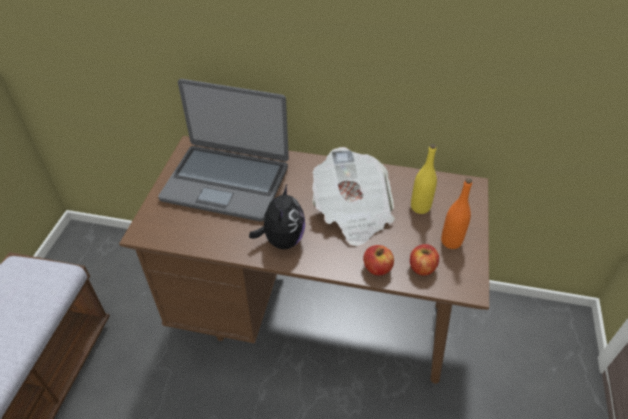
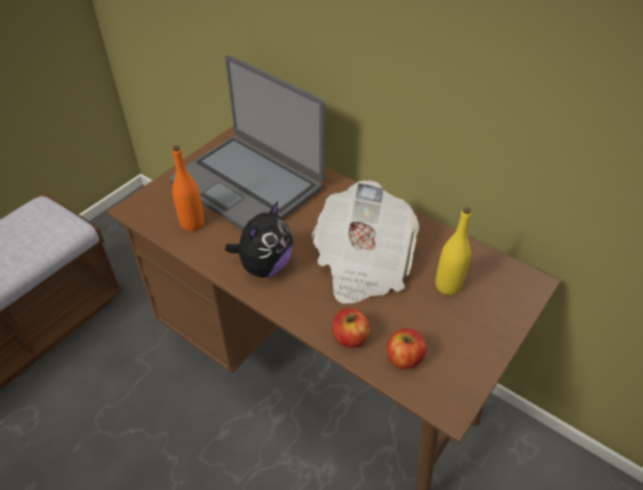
camera: 25 degrees right, 0 degrees up
(451, 241) = (461, 341): orange bottle -> orange bottle (192, 223)

